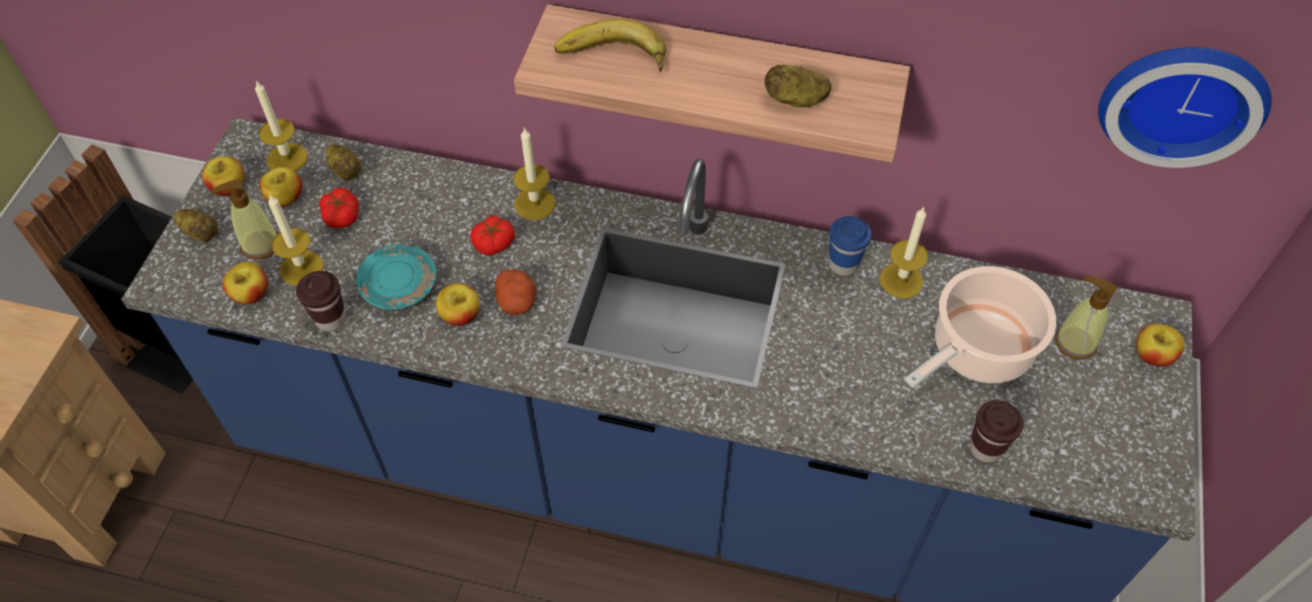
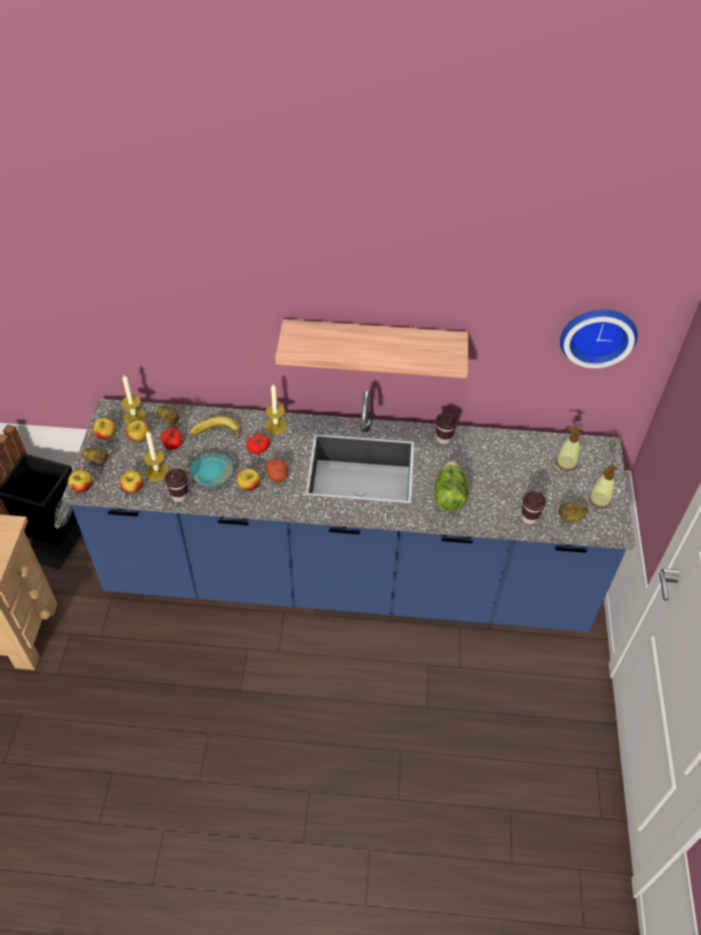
camera: 10 degrees left, 5 degrees down
(260, 244) = (131, 462): soap dispenser -> soap dispenser (599, 500)
(611, 58) = (321, 342): banana -> banana (216, 434)
(795, 100) = (416, 353): potato -> potato (571, 517)
(834, 380) = (449, 495): none -> lettuce
(843, 264) = (443, 439): blue cup -> brown cup
(901, 280) = (474, 443): candle -> none
(977, 350) = (518, 472): cooking pot -> none
(1152, 355) = (604, 465): apple -> apple (82, 487)

